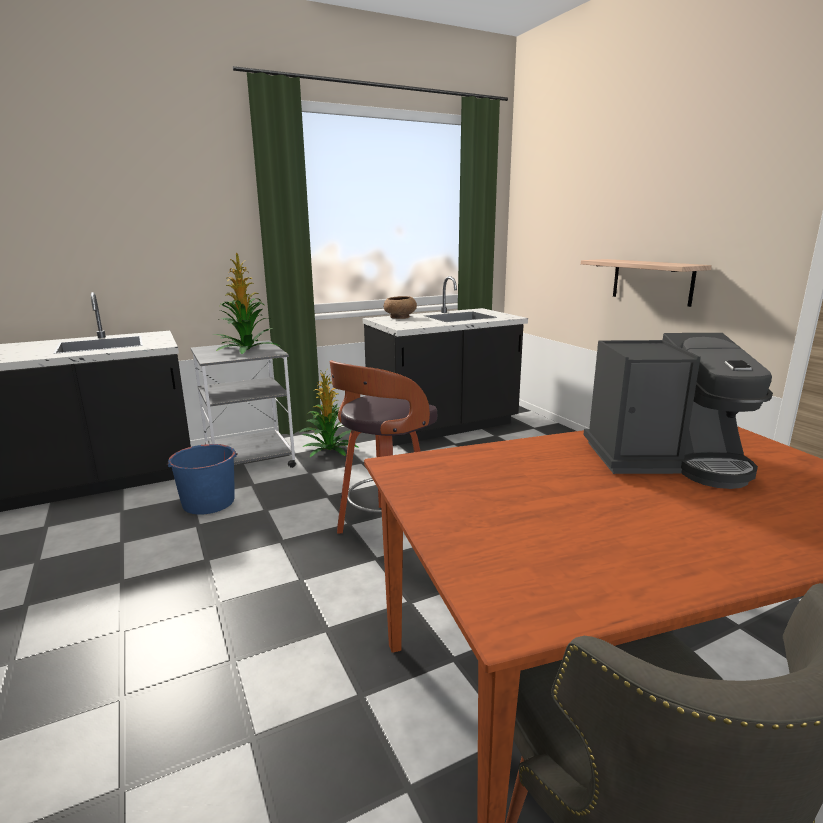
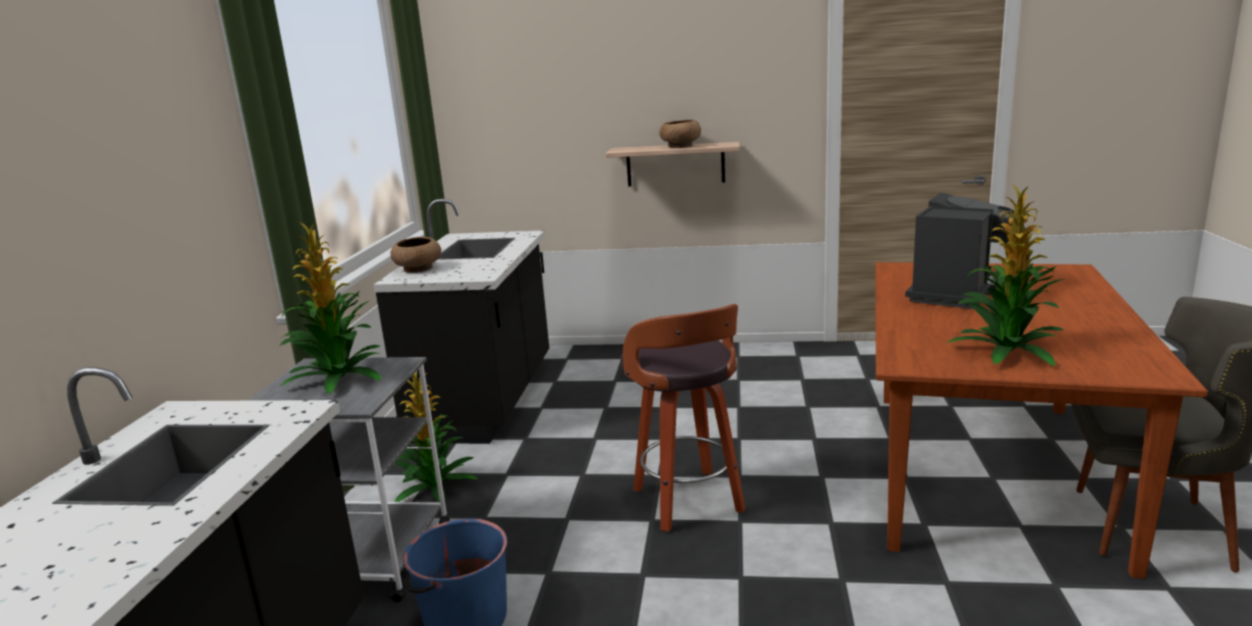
camera: 55 degrees left, 0 degrees up
(493, 504) = (1005, 350): none -> potted plant
(645, 262) = (680, 146): none -> brown bowl

